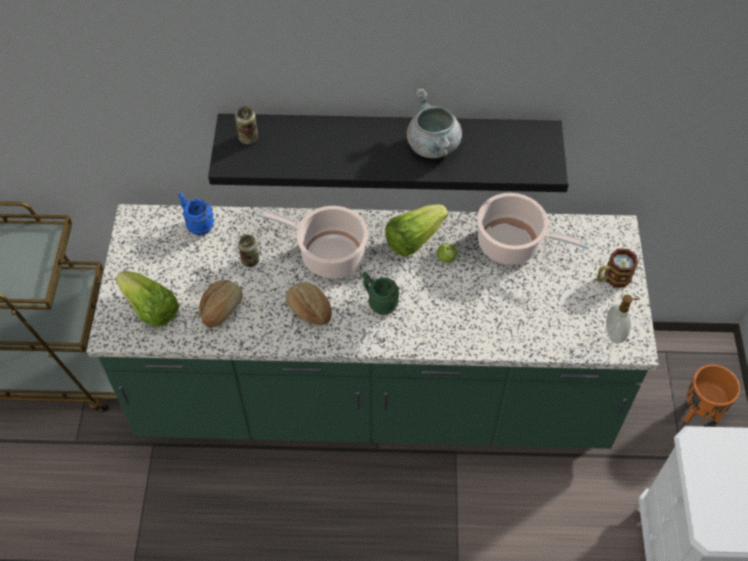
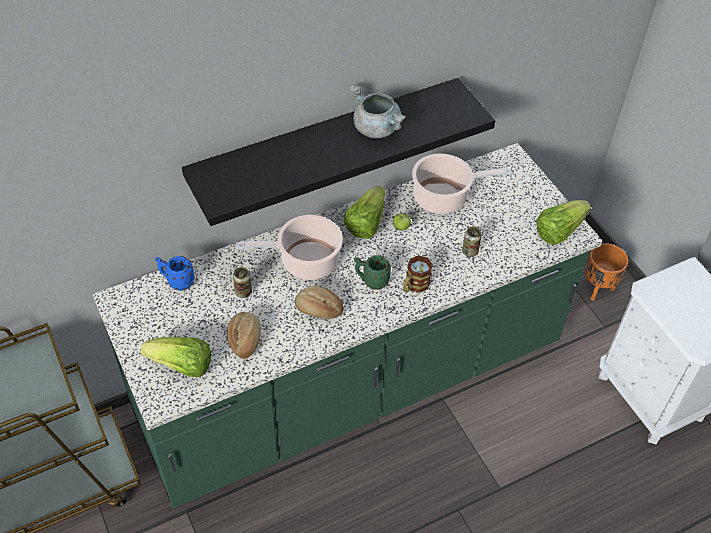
camera: 30 degrees left, 5 degrees down
(248, 138) = (222, 176): can -> can (470, 251)
(612, 278) = (531, 193): mug -> mug (414, 286)
(615, 333) = (559, 231): soap dispenser -> lettuce

